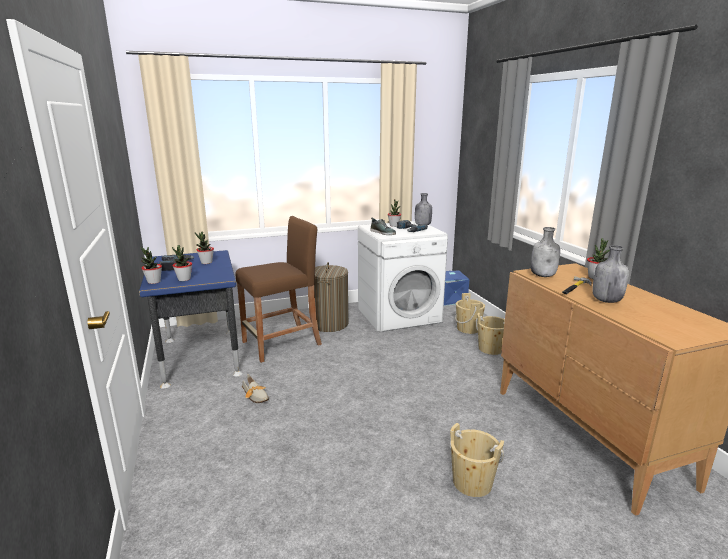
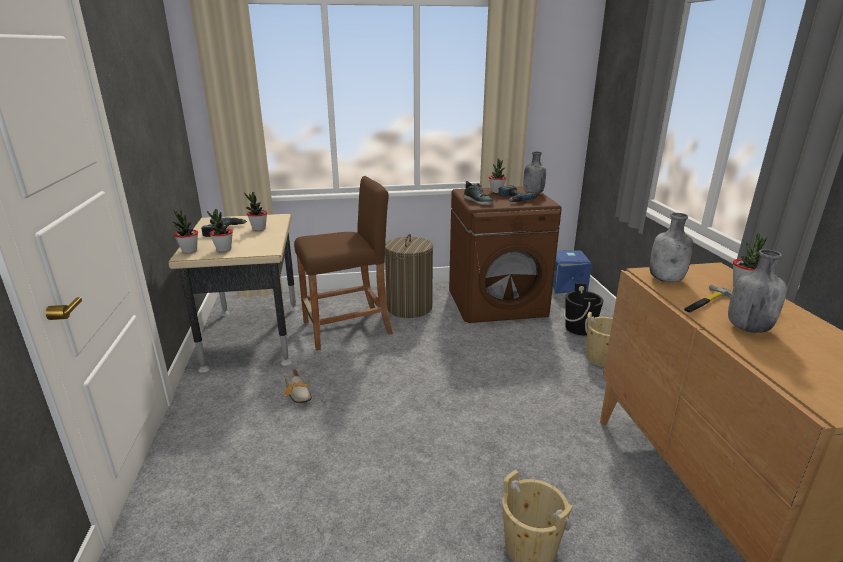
camera: 10 degrees right, 5 degrees up
(200, 356) = (252, 335): blue desk -> beige desk
(401, 315) = (499, 303): white washing machine -> brown washing machine
(468, 329) = (580, 328): beige bucket -> black bucket

